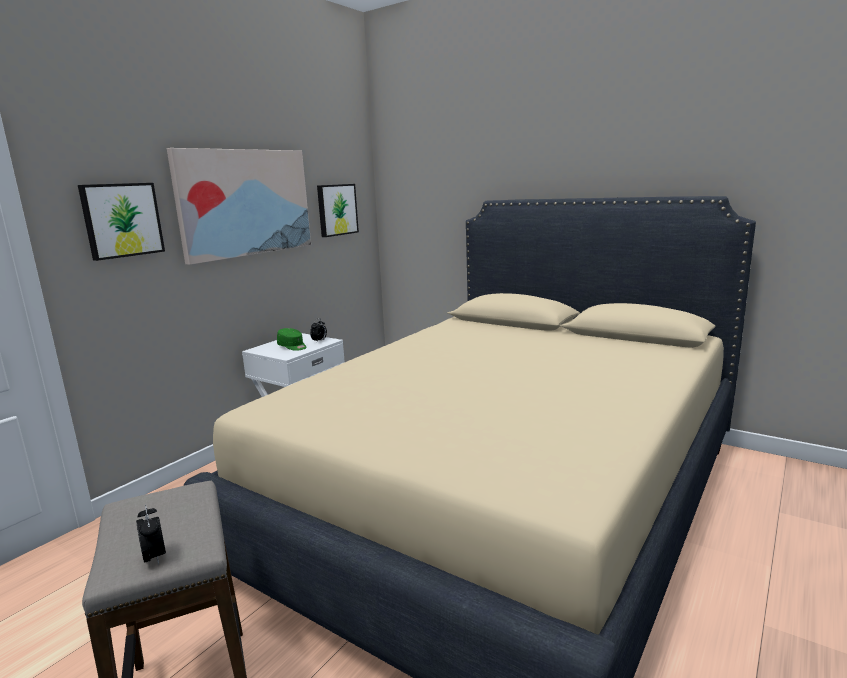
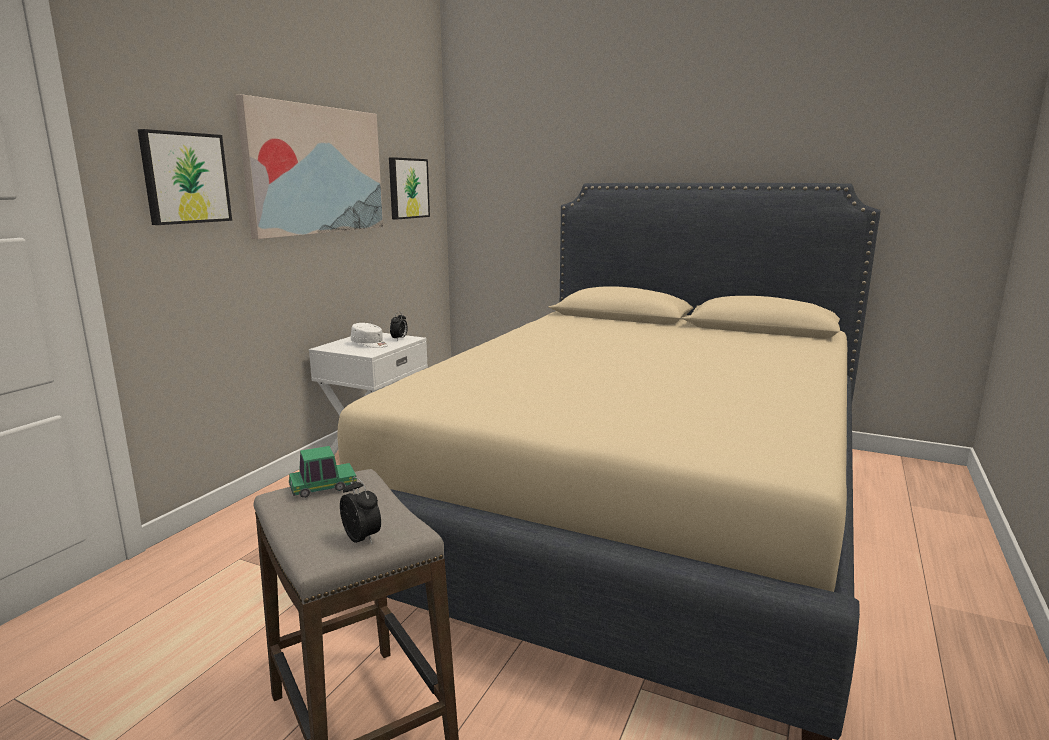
camera: 10 degrees left, 0 degrees up
(158, 499) = (323, 487): none -> toy car
(292, 346) = (370, 344): green cap -> white cap

